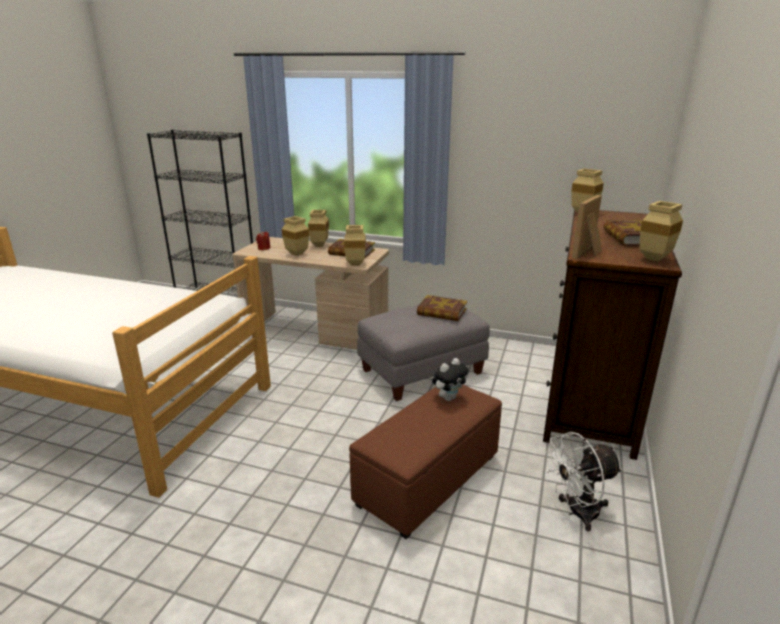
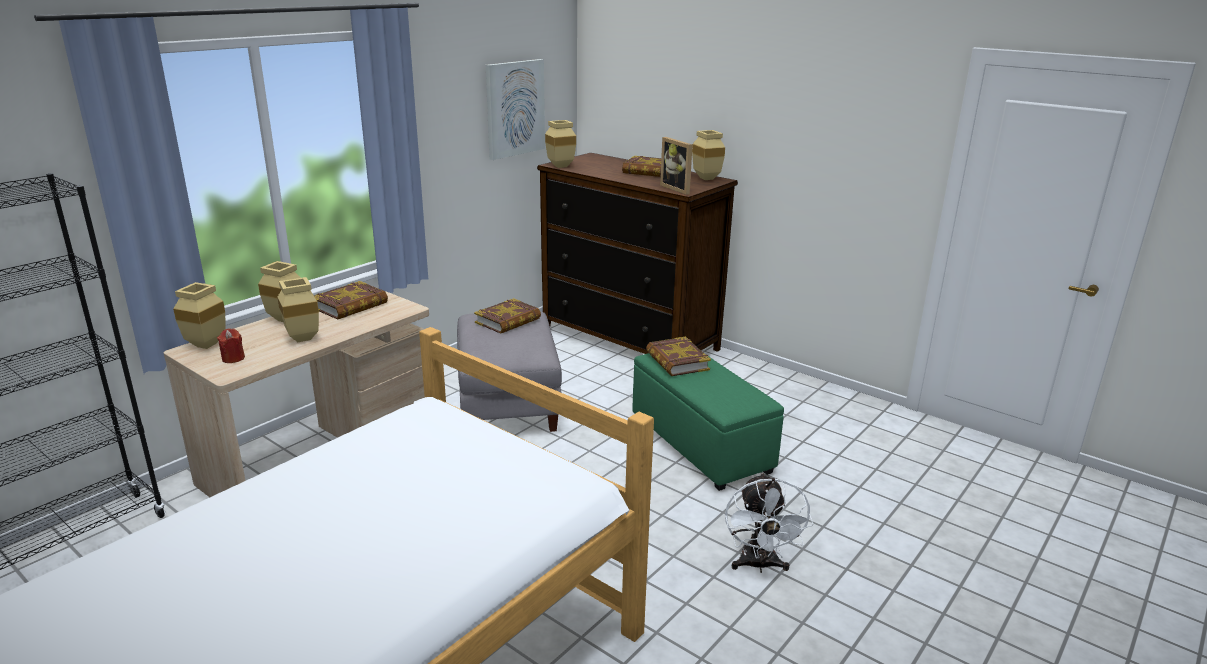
camera: 70 degrees left, 0 degrees up
(354, 264) = (401, 311): beige vase -> beige vase (206, 346)
(427, 481) = (701, 444): brown ottoman -> green ottoman
(448, 398) = (677, 361): plush toy -> book
(576, 153) = (514, 108): none -> picture
(576, 513) = (769, 391): white fan -> white fan (759, 565)

